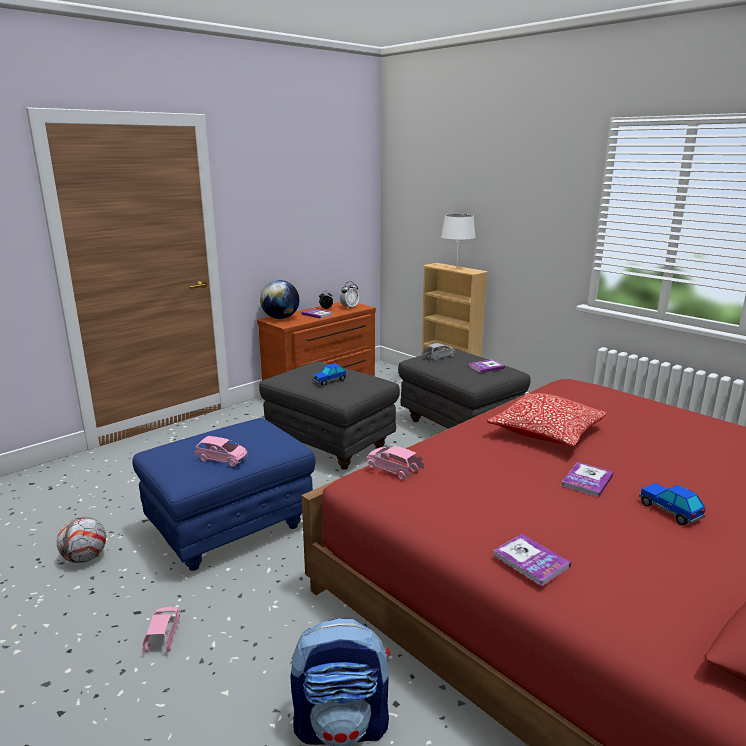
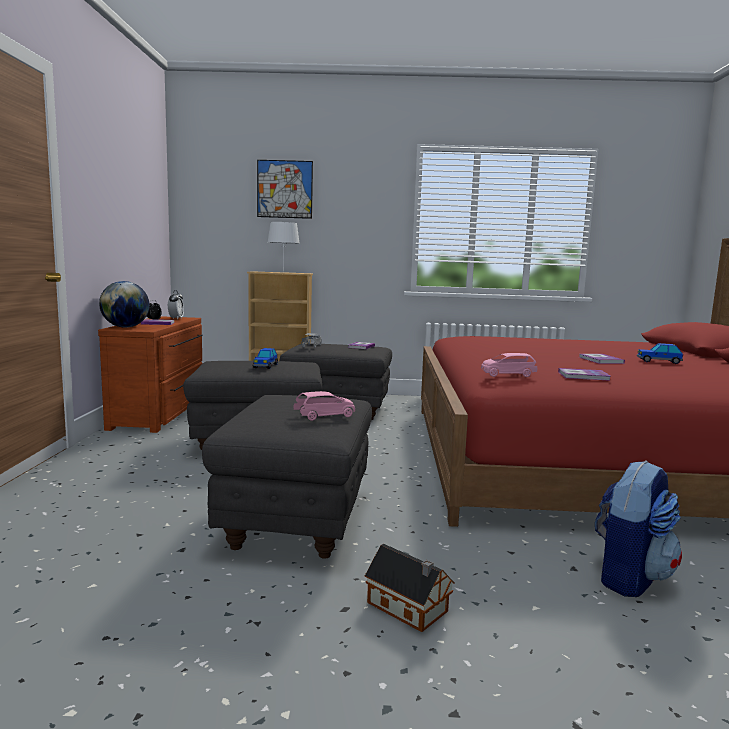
camera: 45 degrees left, 10 degrees down
(85, 558) = (178, 605): football -> none
(163, 636) = (409, 608): pink toy car -> toy house
(231, 530) = (296, 520): blue ottoman -> grey ottoman
(469, 176) = (284, 189): none -> picture
(531, 561) = (681, 385): book -> book (583, 376)
(546, 432) = (521, 350): pillow -> none

